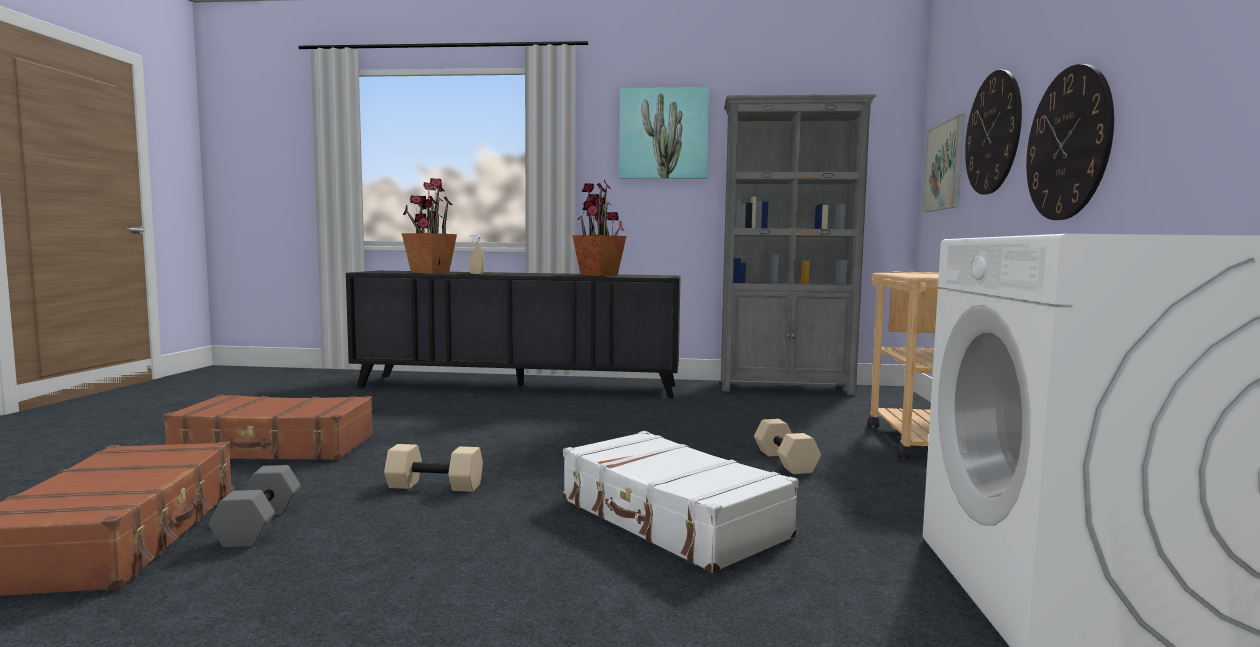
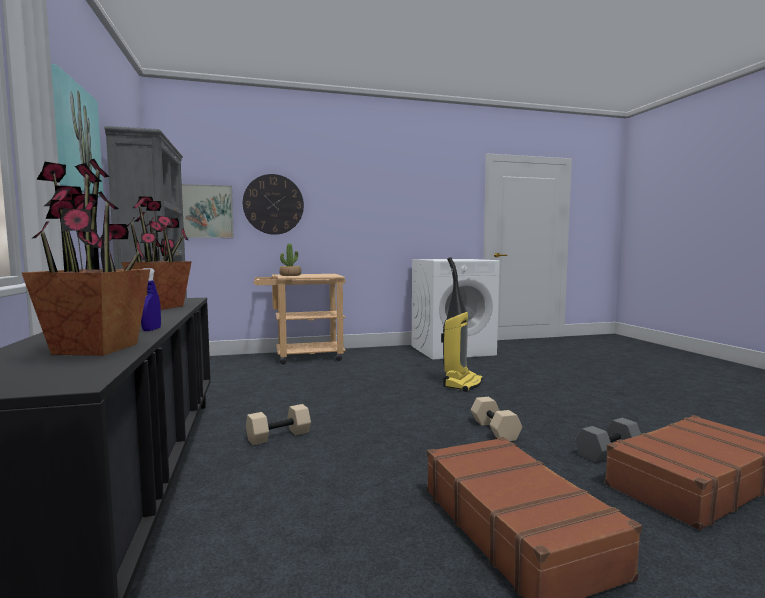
camera: 110 degrees left, 0 degrees up
(476, 274) = (151, 330): beige spray bottle -> blue spray bottle
(671, 519) = (462, 383): white suitcase -> vacuum cleaner
(786, 462) = (363, 374): beige dumbbell -> beige dumbbell (279, 435)
(905, 272) = (290, 275): none -> potted plant
(1068, 144) = (343, 221): wall clock -> none

